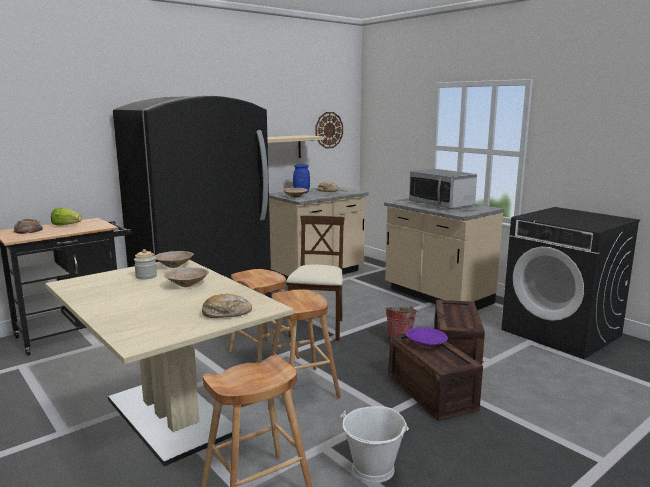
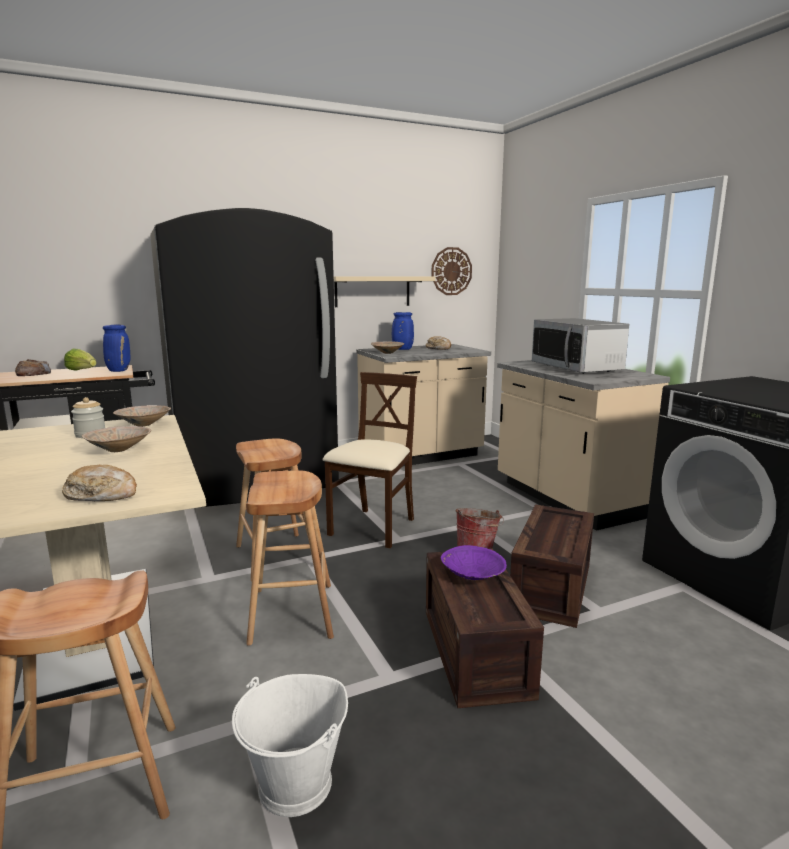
camera: 15 degrees right, 0 degrees up
(98, 223) = (118, 370): none -> blue vase

